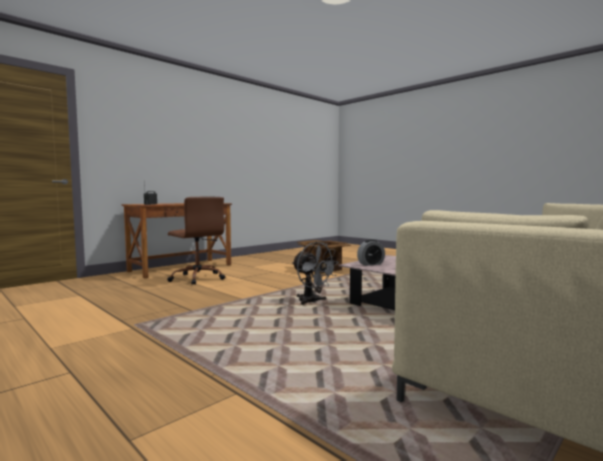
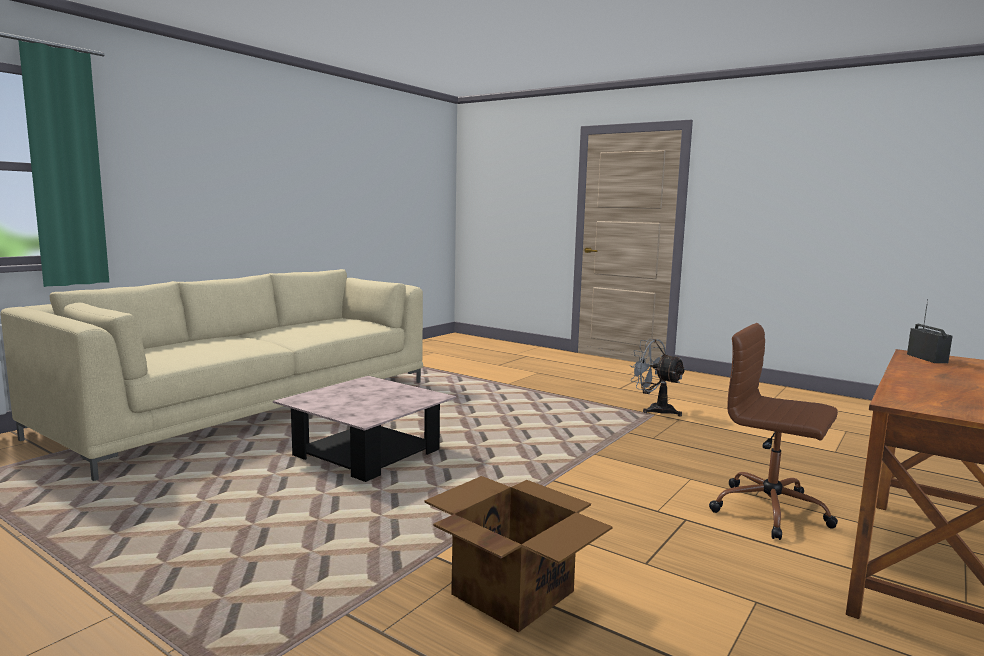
camera: 170 degrees right, 5 degrees up
(312, 302) = (492, 452): grey fan -> grey fan (655, 410)
(370, 264) = (410, 397): alarm clock -> none

